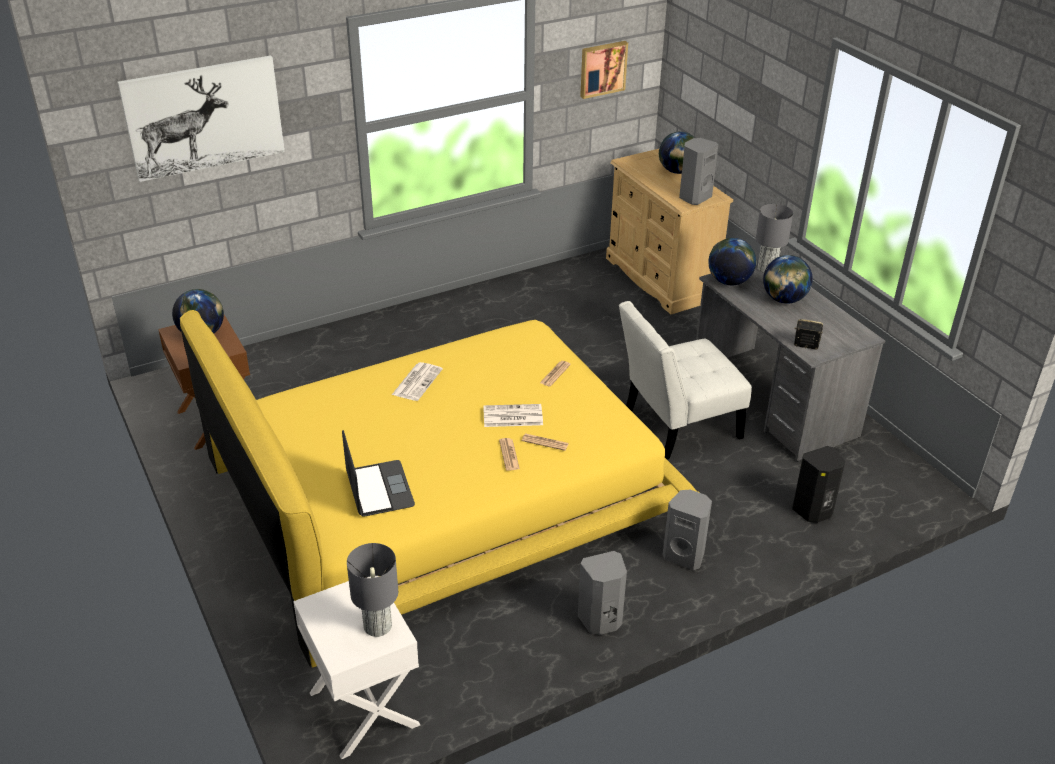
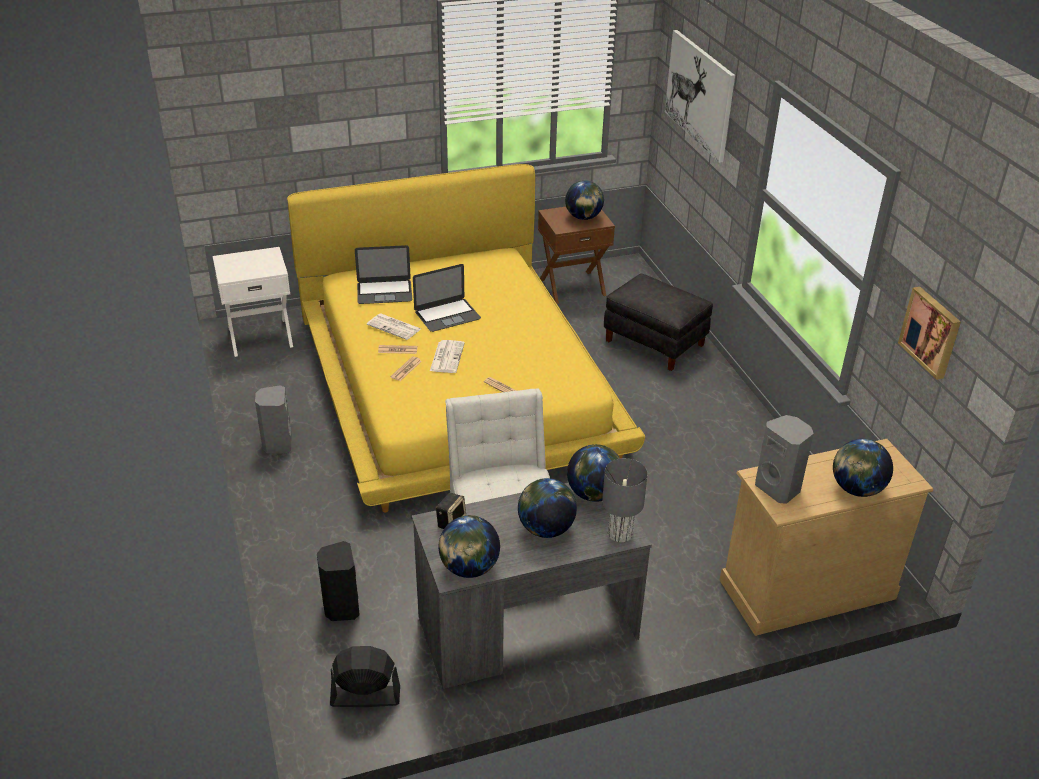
camera: 100 degrees right, 0 degrees up
(337, 356) = (655, 342): none -> black ottoman
(377, 625) = (240, 271): grey table lamp -> none
(417, 381) = (511, 316): newspaper -> newspaper (395, 327)
(425, 428) = (447, 315): none -> laptop
(685, 555) = (323, 504): grey speaker -> none
(850, 330) = (469, 568): none -> globe
(894, 477) = (365, 696): none -> black fan

